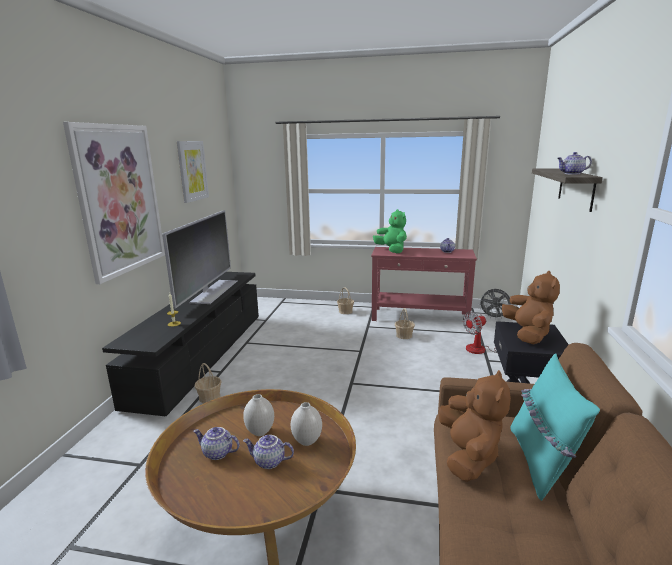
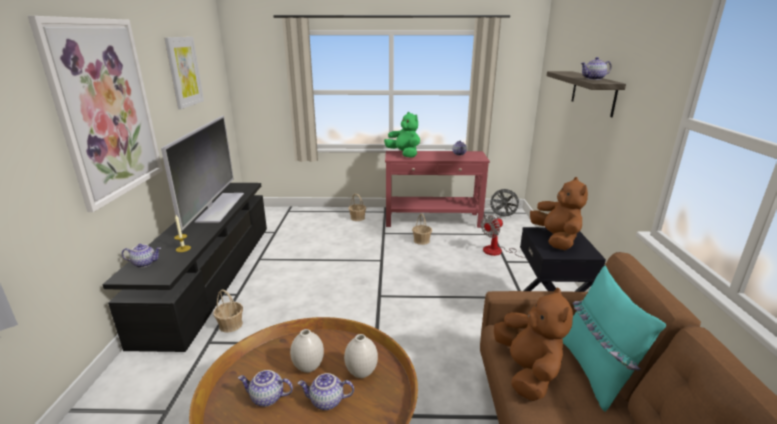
camera: 10 degrees left, 5 degrees up
(140, 333) = (145, 263): none -> teapot

